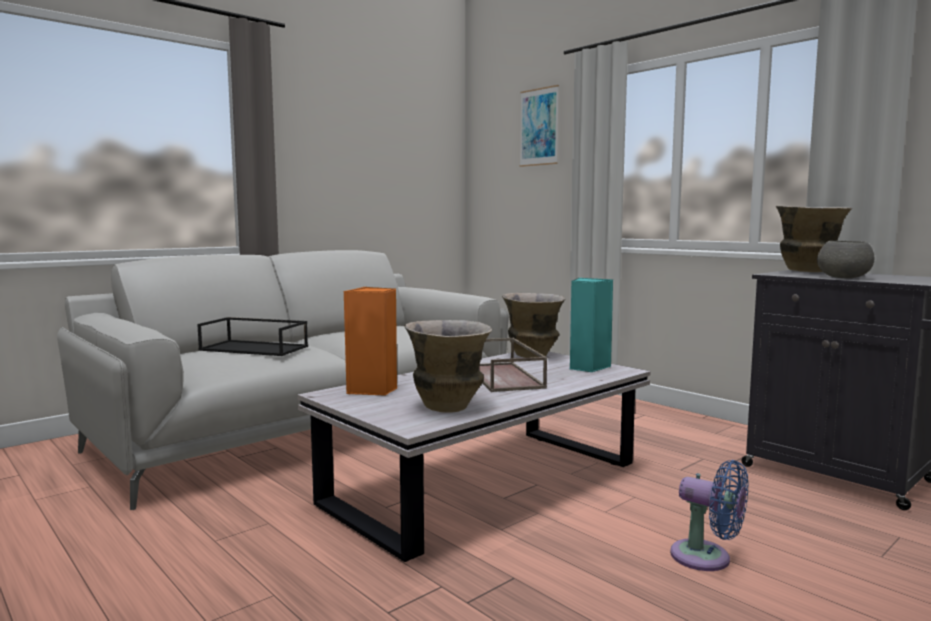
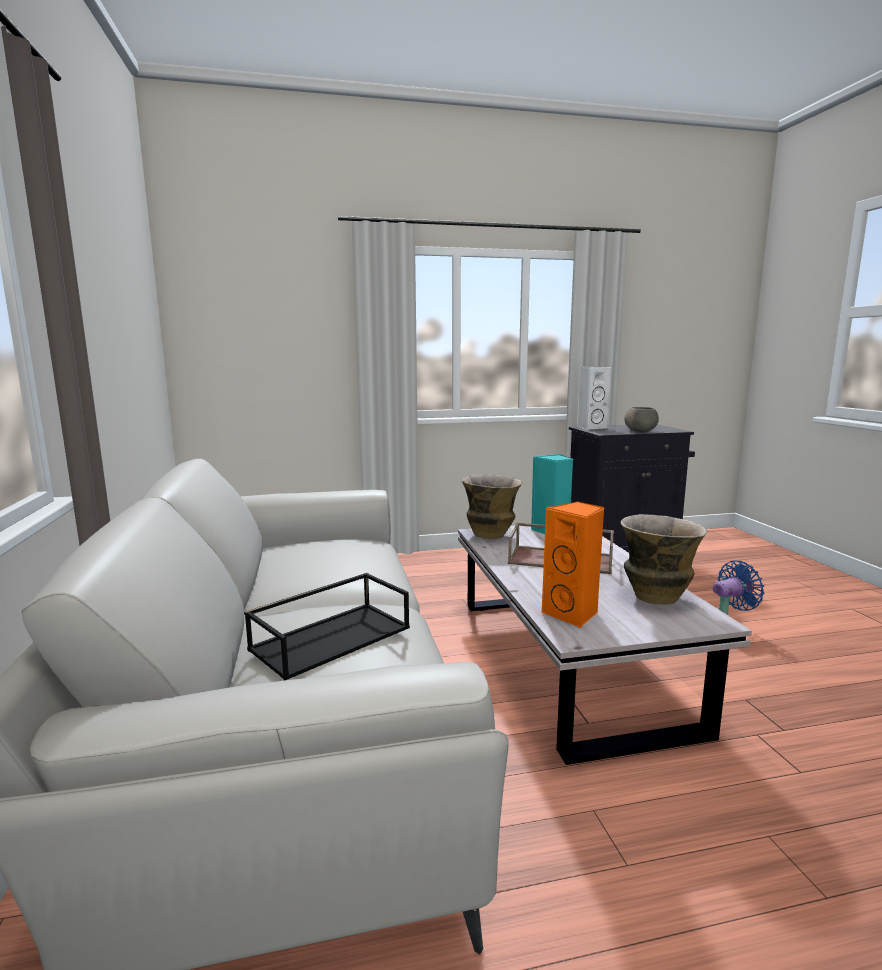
camera: 60 degrees left, 5 degrees up
(539, 127) = (290, 293): picture -> none
(808, 271) = (590, 427): vase -> white speaker

